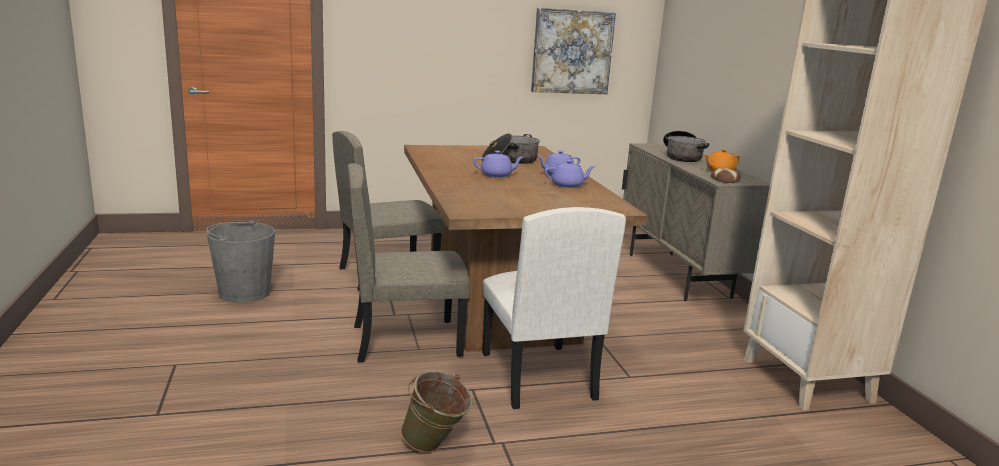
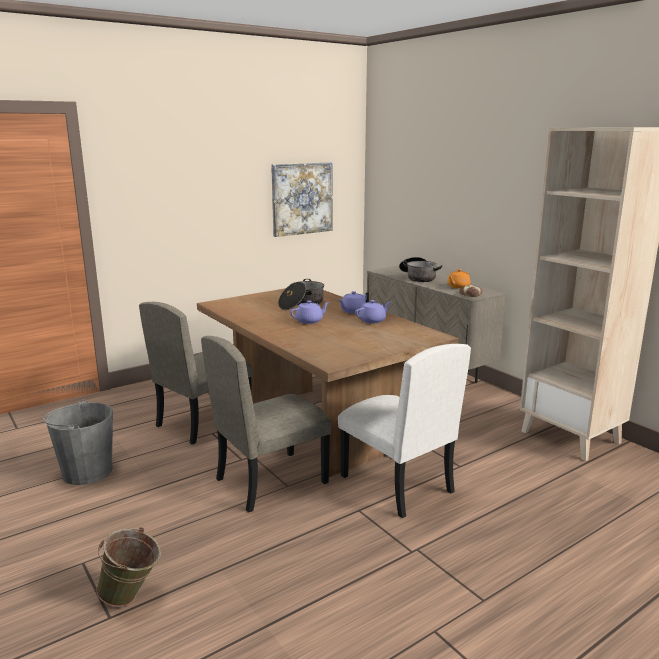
camera: 20 degrees left, 0 degrees up
(435, 447) = (372, 569): green bucket -> green bucket (132, 597)

